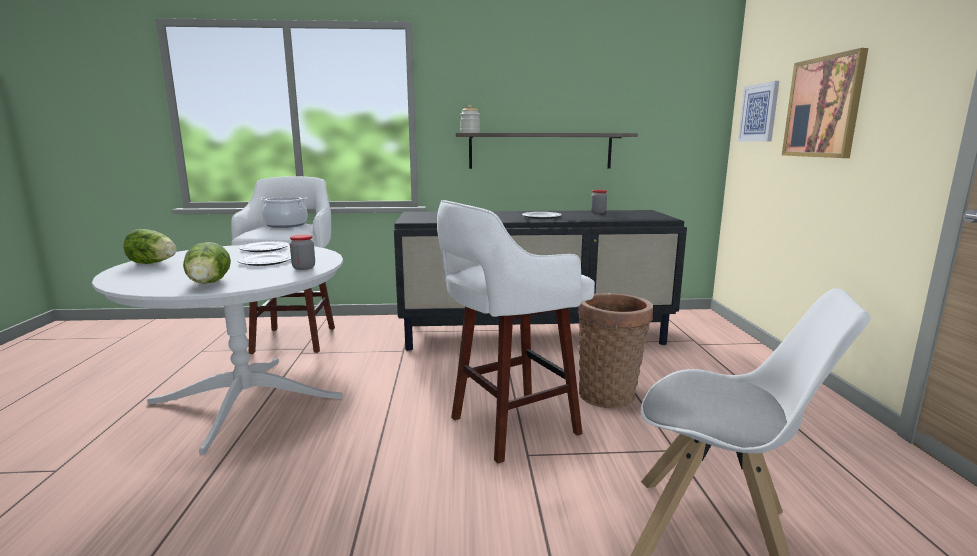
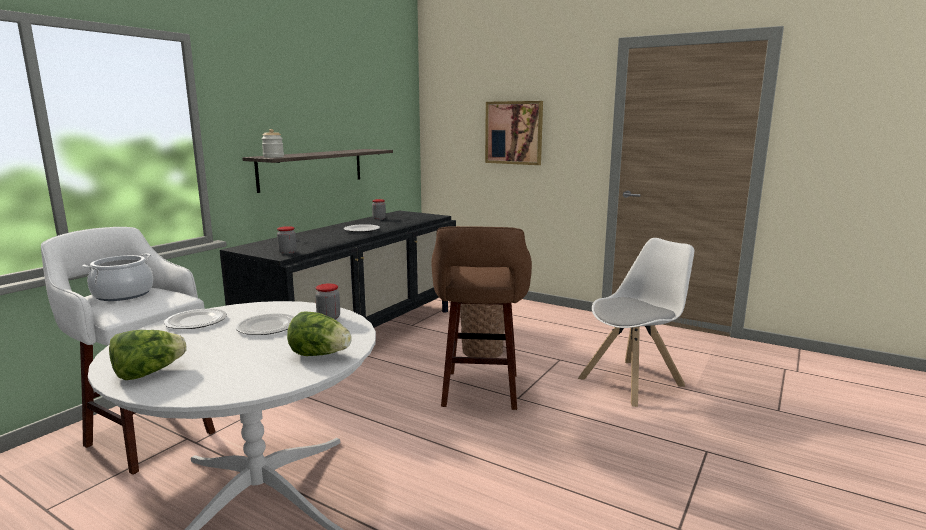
camera: 55 degrees left, 0 degrees up
(422, 220) = (287, 252): none -> jar
(509, 427) = (480, 392): white stool -> brown stool
(759, 113) = (452, 131): picture -> none

